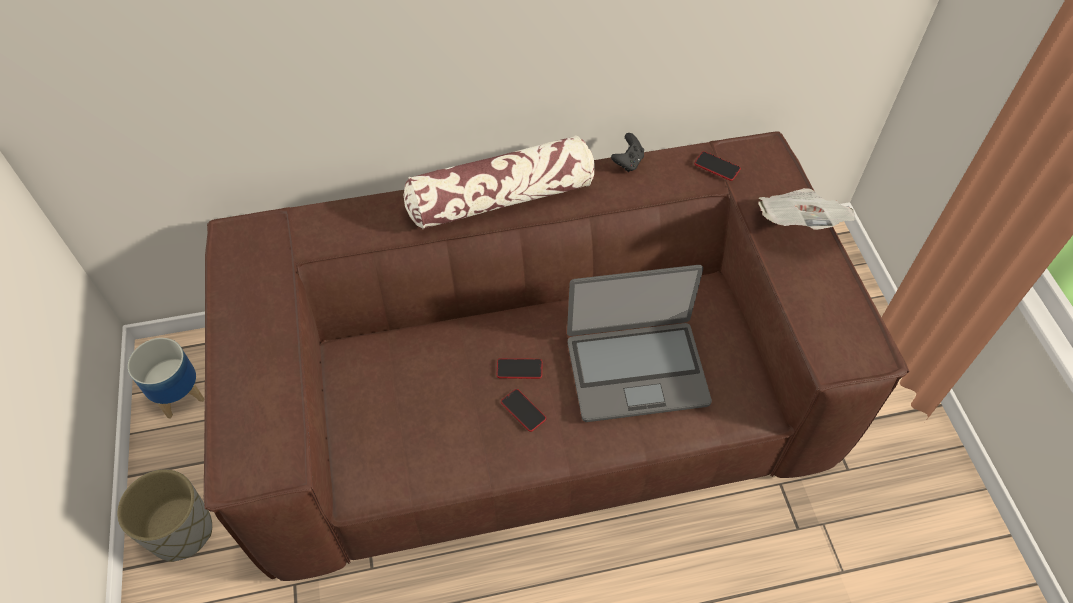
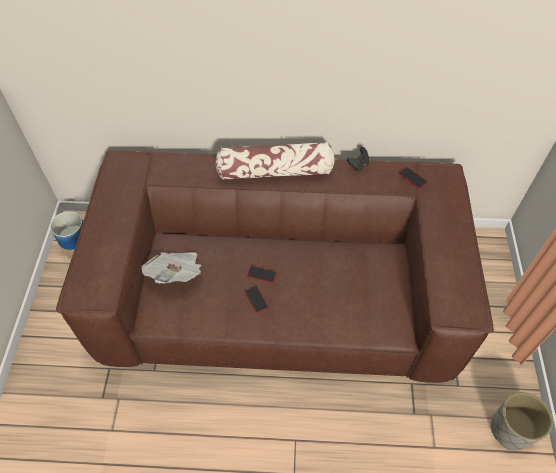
camera: 15 degrees right, 0 degrees up
(181, 532) = (57, 323): grey planter -> grey planter (510, 430)
(636, 370) = (331, 291): laptop -> none
(798, 224) = (453, 224): newspaper -> newspaper (176, 274)

